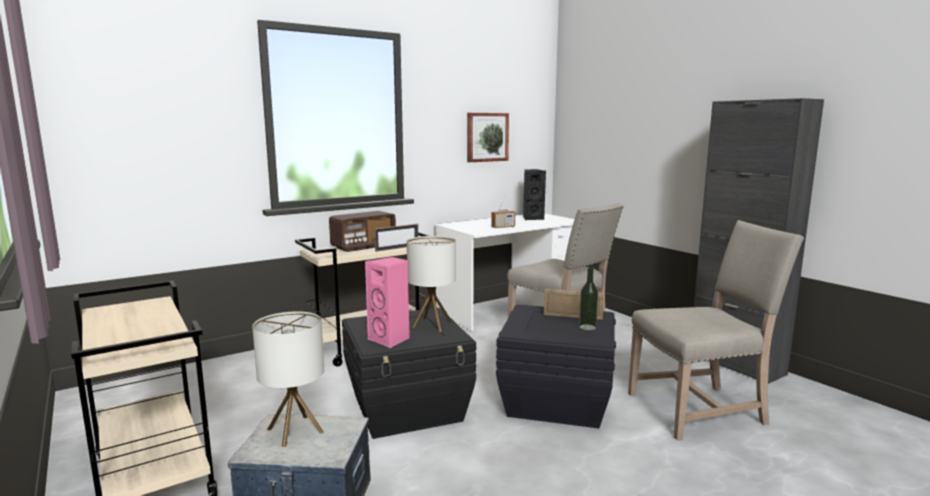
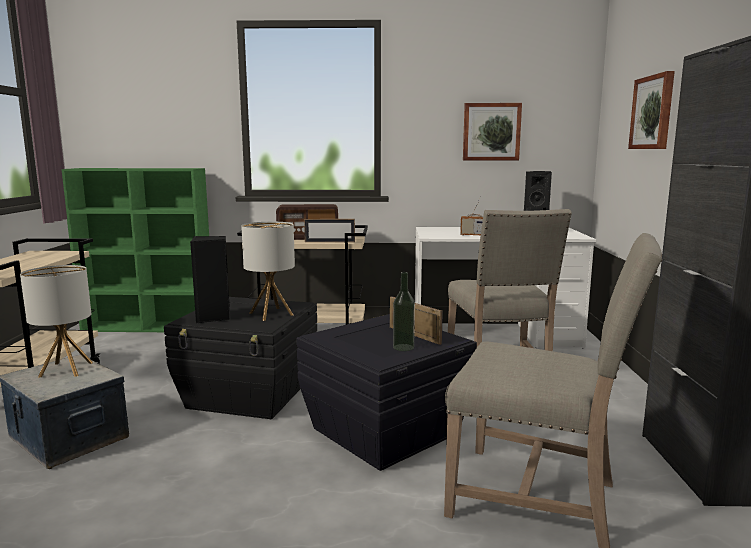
camera: 35 degrees right, 0 degrees up
(171, 376) = (150, 327): none -> green bookcase
(390, 339) = (213, 317): pink speaker -> black speaker
(629, 127) = (653, 112): none -> picture

